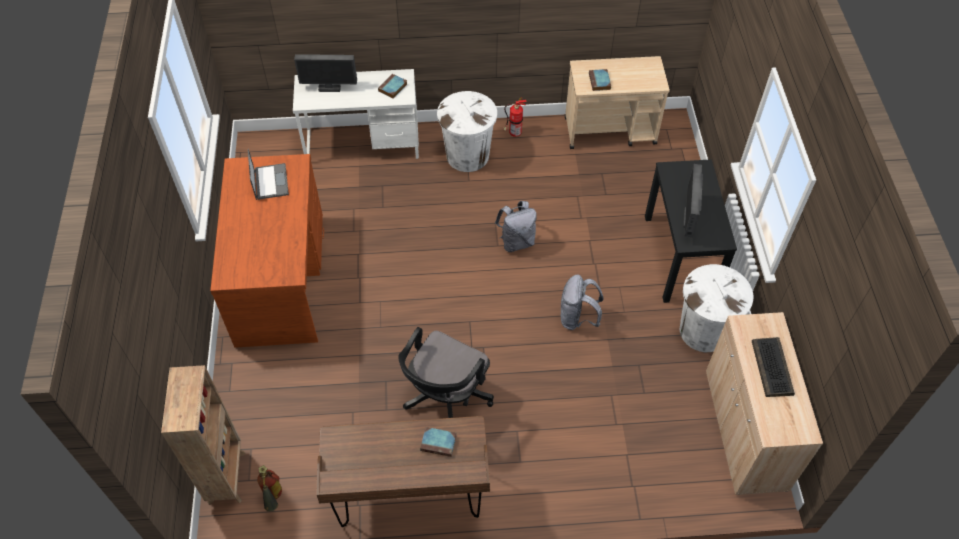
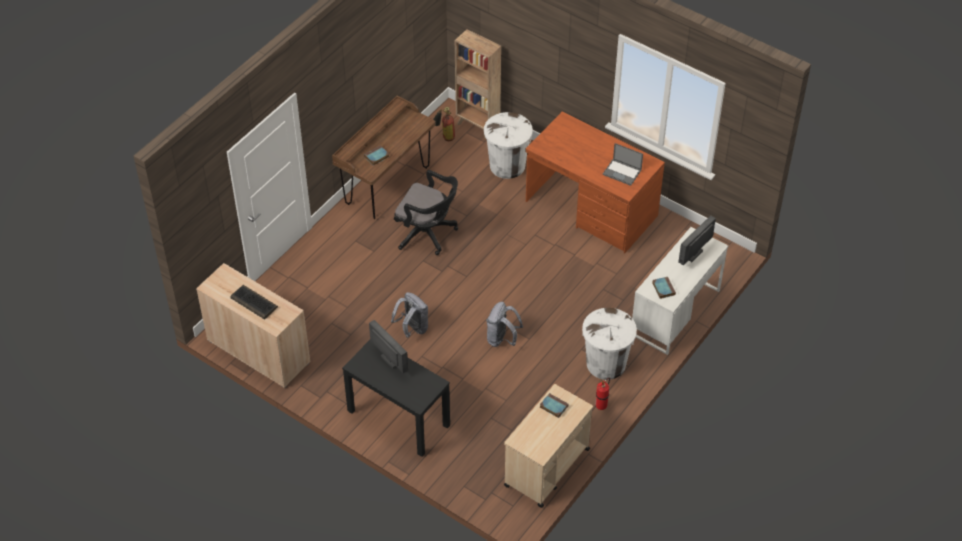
camera: 130 degrees right, 5 degrees down
(445, 398) = (427, 234): black office chair -> black office chair turned 135 degrees clockwise
(704, 331) = (335, 385): white trash can -> white trash can (507, 166)

